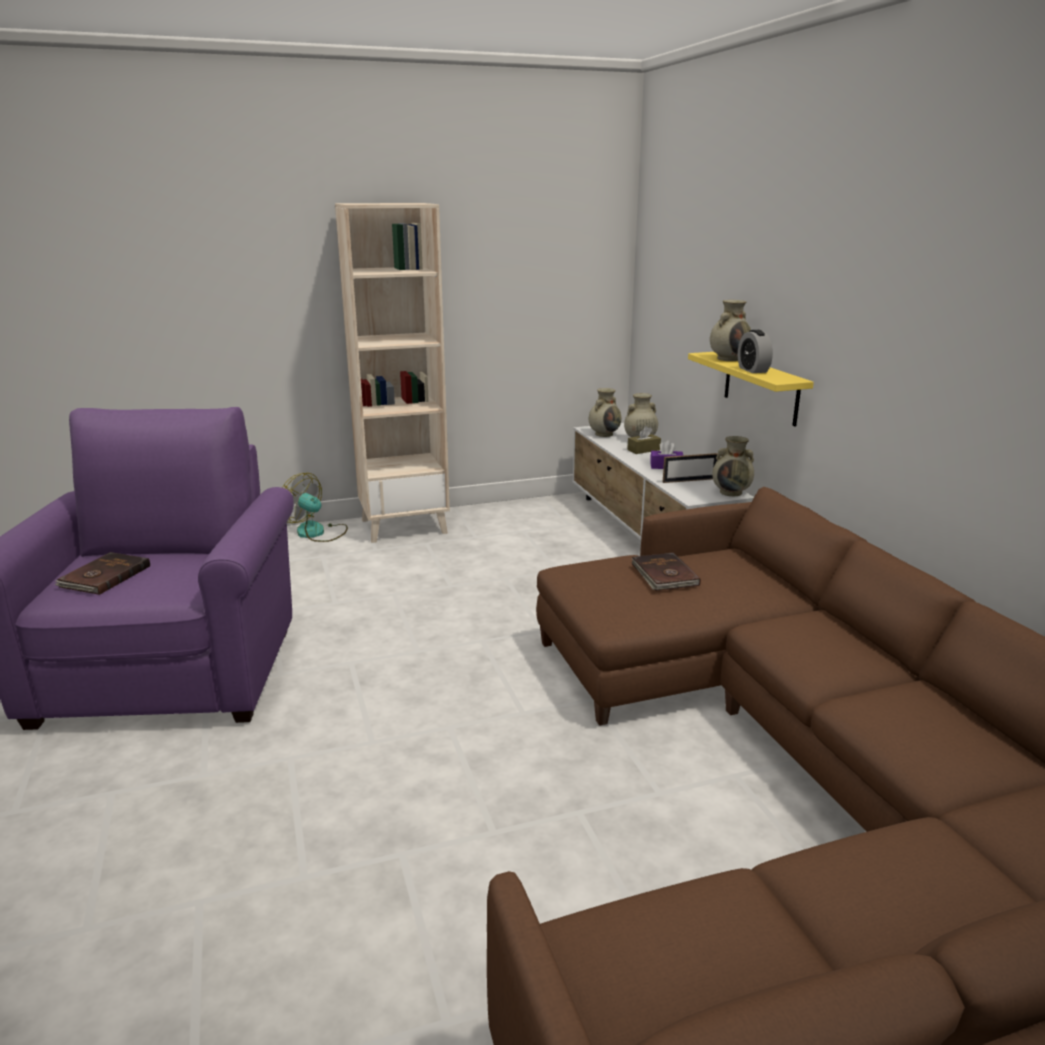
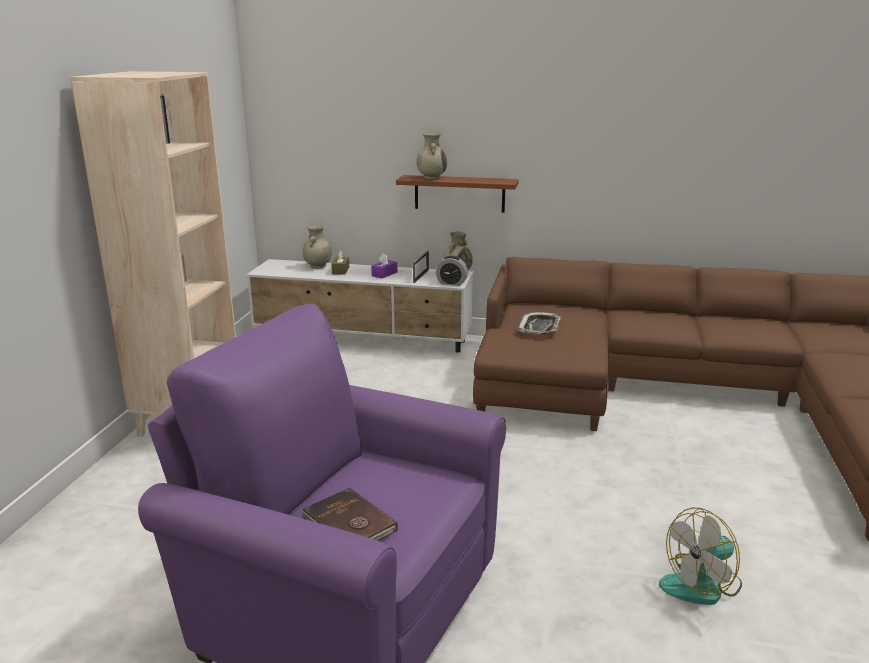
camera: 60 degrees left, 0 degrees up
(317, 533) = (126, 466): fan -> fan (701, 585)
(604, 434) = (283, 270): beige vase -> none
(664, 575) = (540, 327): brown book -> tray
(753, 370) = (471, 180): alarm clock -> alarm clock (451, 283)
(761, 388) = (459, 193): yellow shelf -> brown shelf

